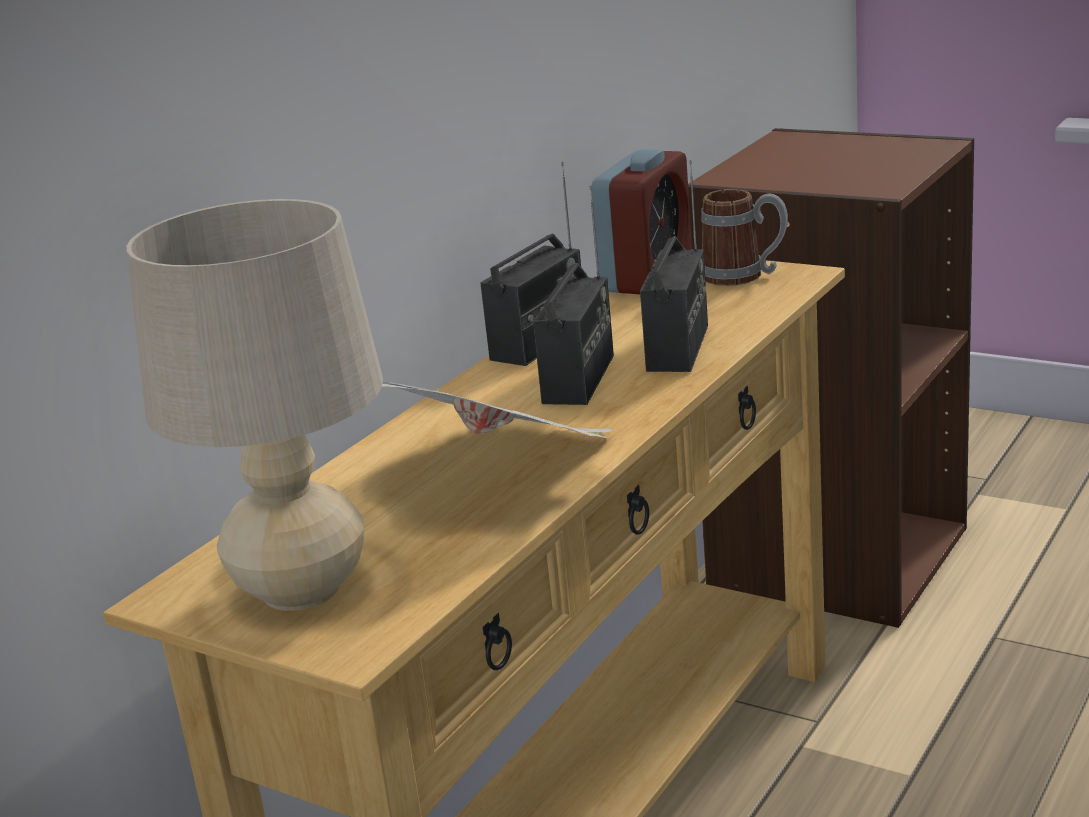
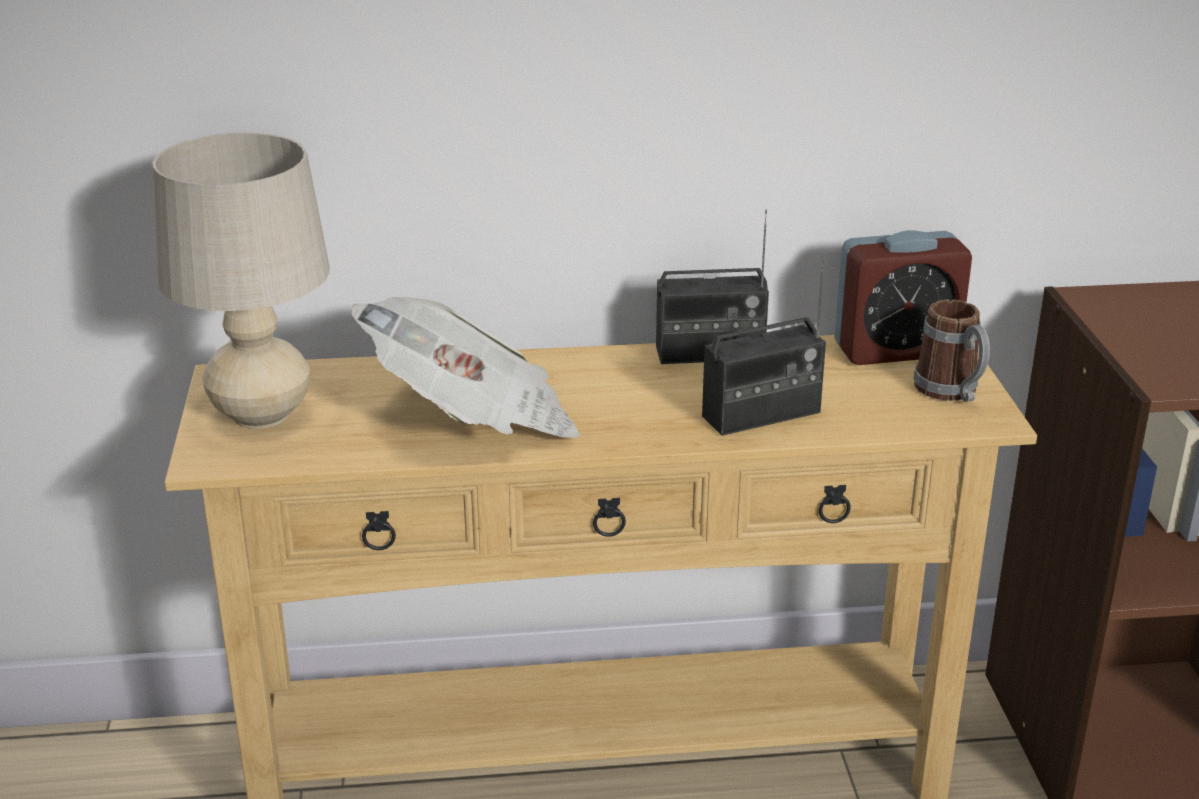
camera: 50 degrees right, 5 degrees up
(579, 379) = (659, 394): radio -> none

